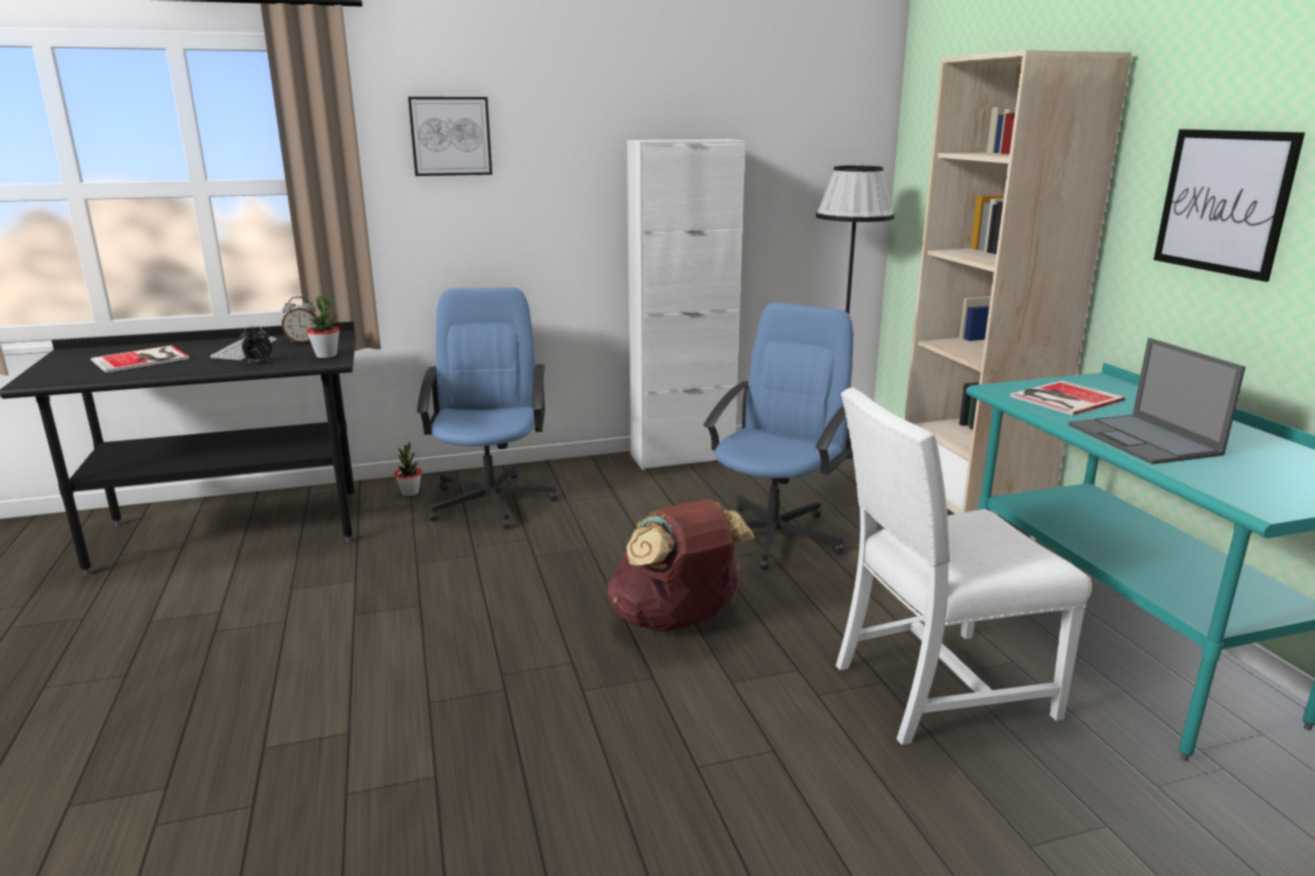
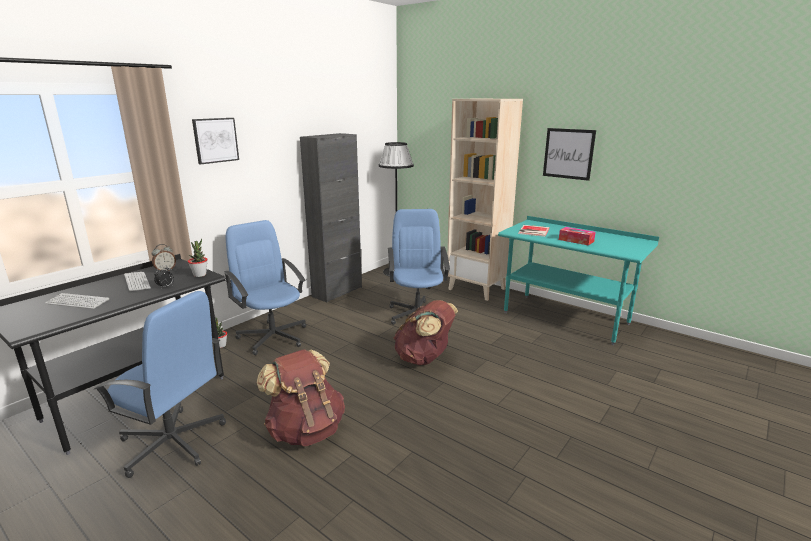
camera: 35 degrees left, 0 degrees up
(143, 359) = (77, 302): book -> keyboard
(186, 607) = (173, 443): none -> blue office chair
(343, 662) = (306, 430): none -> brown backpack
(682, 457) = (337, 292): white cabinet -> black cabinet
(935, 688) = (533, 349): white chair -> none
(1144, 440) = (576, 240): laptop -> tissue box

